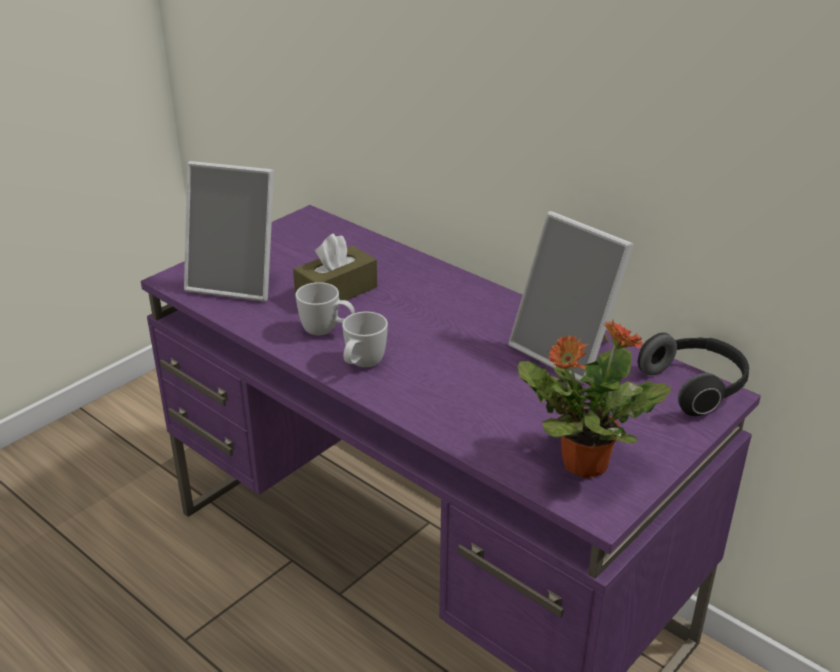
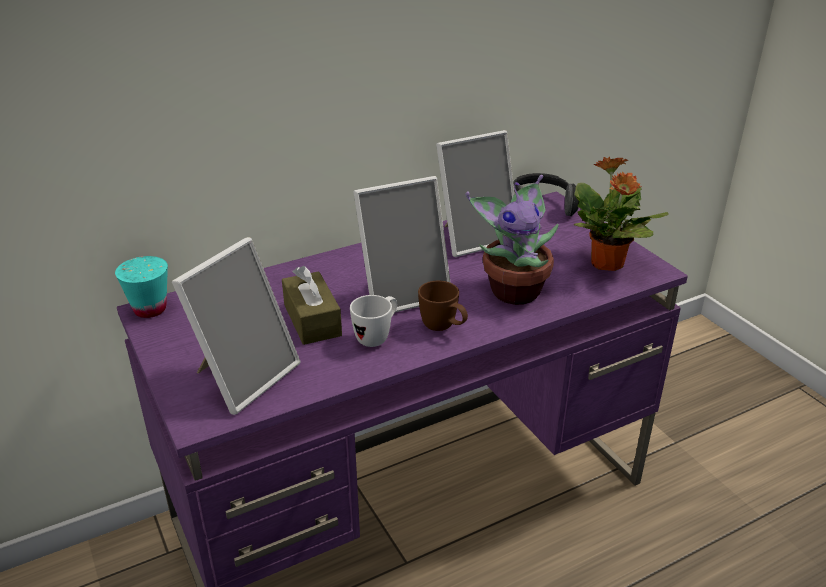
camera: 70 degrees left, 0 degrees up
(312, 218) = (150, 309): none -> turquoise cup
(362, 365) = (443, 328): white mug -> brown mug
(413, 329) = (403, 293): none -> picture frame
(467, 398) = (513, 290): none -> potted plant

